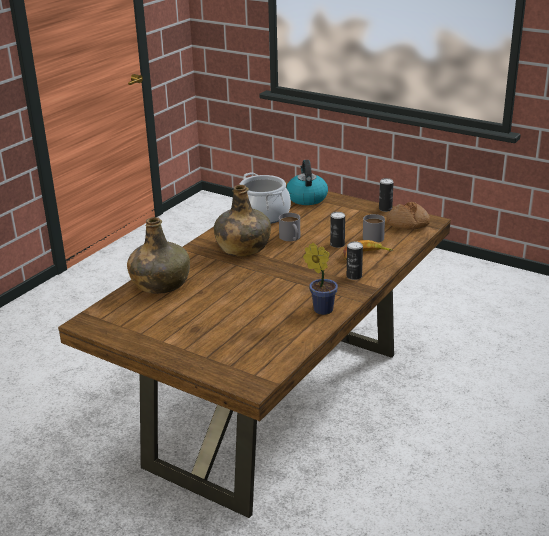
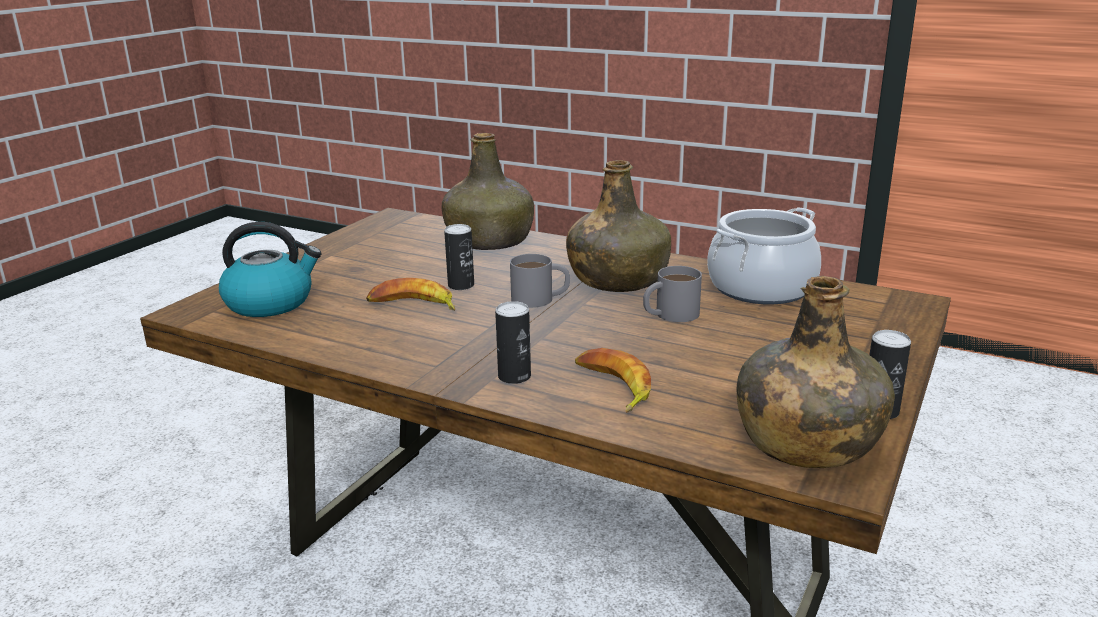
camera: 85 degrees right, 5 degrees down
(263, 305) = (413, 305): none -> banana
(306, 198) = (875, 321): kettle -> kettle (271, 302)
(321, 309) = (390, 349): potted plant -> none
(337, 244) = (655, 357): can -> can (461, 285)
(373, 236) = (713, 395): grey mug -> grey mug (540, 299)
(407, 224) = (805, 441): bread -> green bottle

